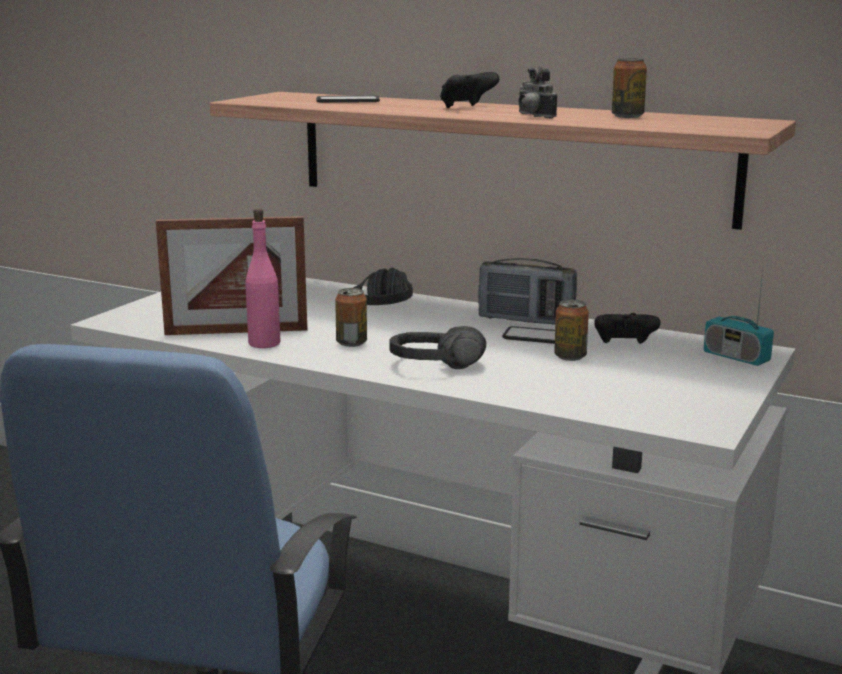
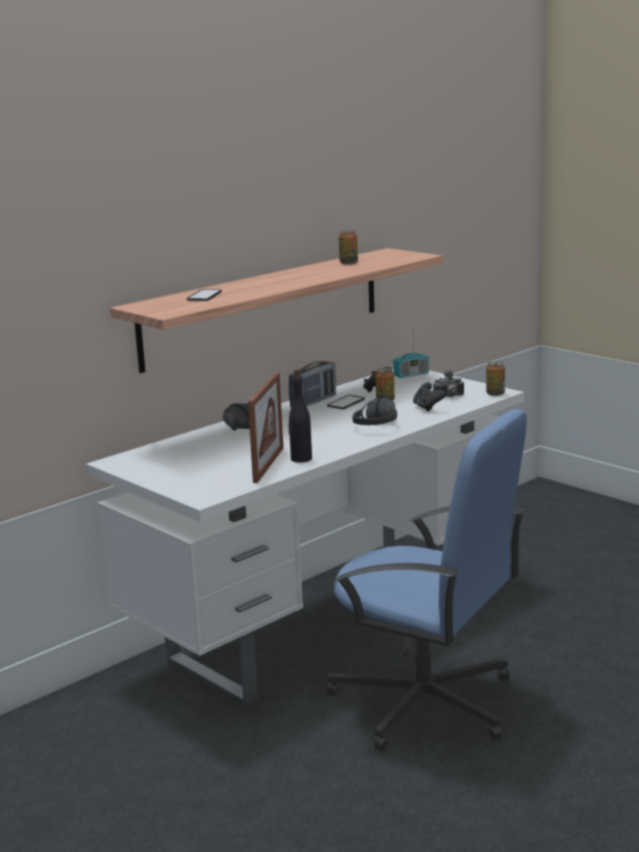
camera: 70 degrees left, 0 degrees up
(264, 343) = (301, 459): pink bottle -> black bottle
(351, 343) = (320, 440): can -> can (495, 394)
(466, 107) = (274, 280): black game controller -> black game controller (427, 408)
(532, 116) = (330, 274): camera -> camera (449, 397)

